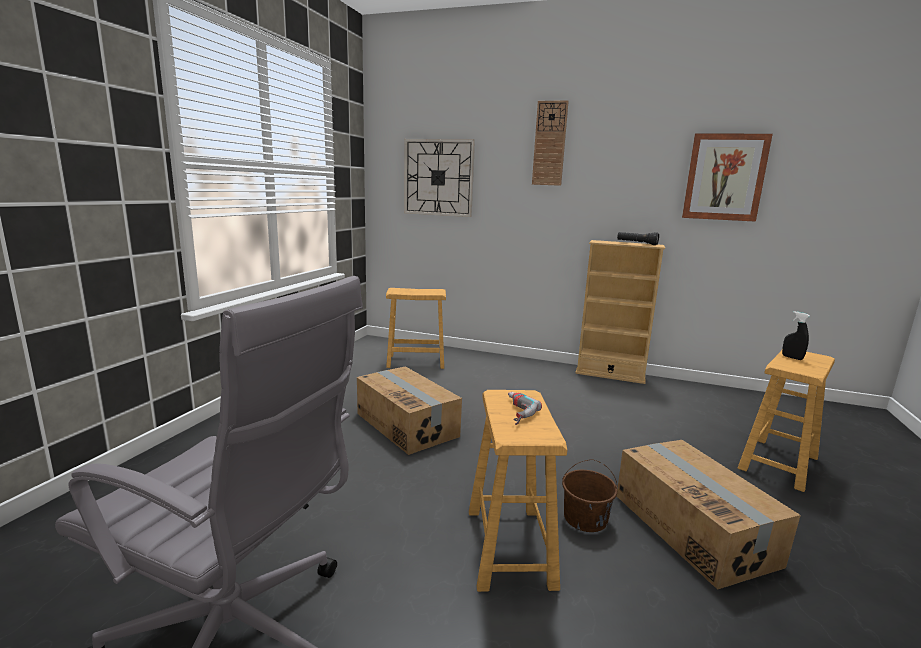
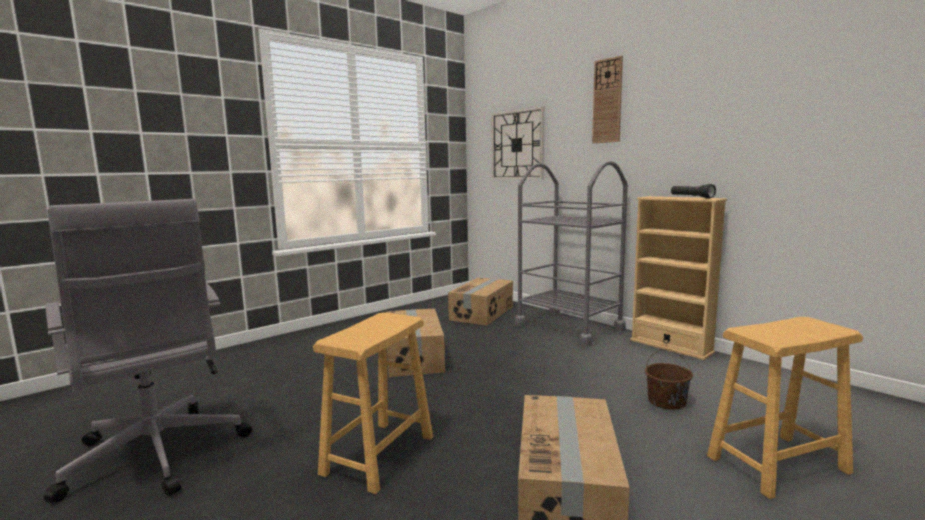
camera: 30 degrees right, 5 degrees down
(416, 361) = (482, 313): brown stool -> cardboard box
(513, 367) = (568, 327): none -> grey cart
(513, 412) = (368, 327): power drill -> none
(585, 518) = (470, 454): brown bucket -> brown bucket (667, 401)
(724, 177) = (798, 114): picture -> none
(792, 357) = (787, 326): black spray bottle -> none

